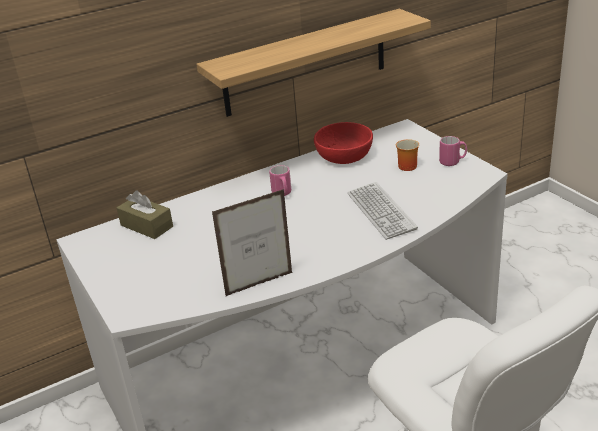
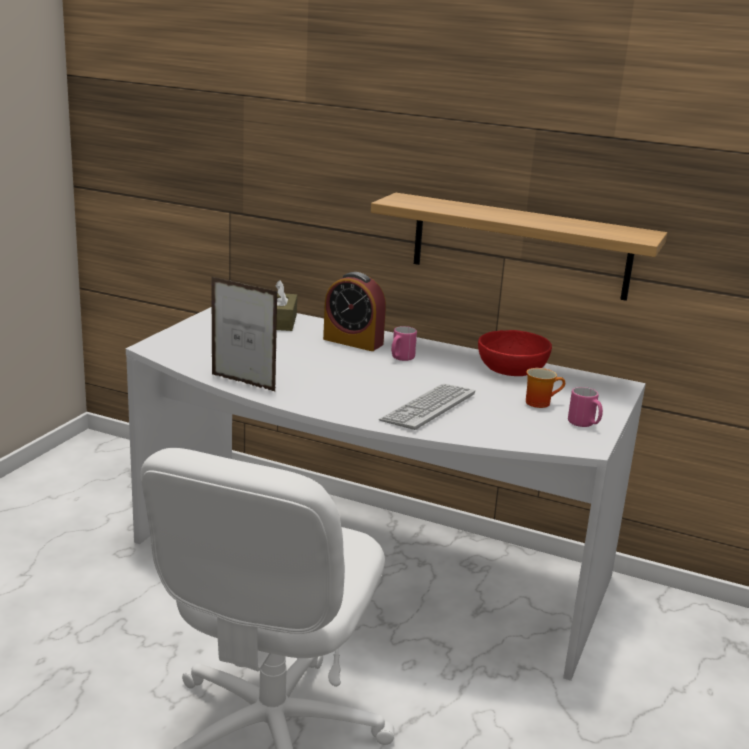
camera: 50 degrees right, 10 degrees down
(228, 204) = (353, 342): none -> alarm clock

